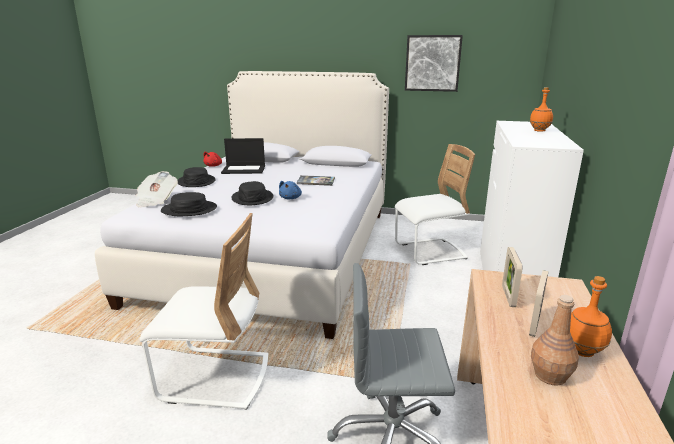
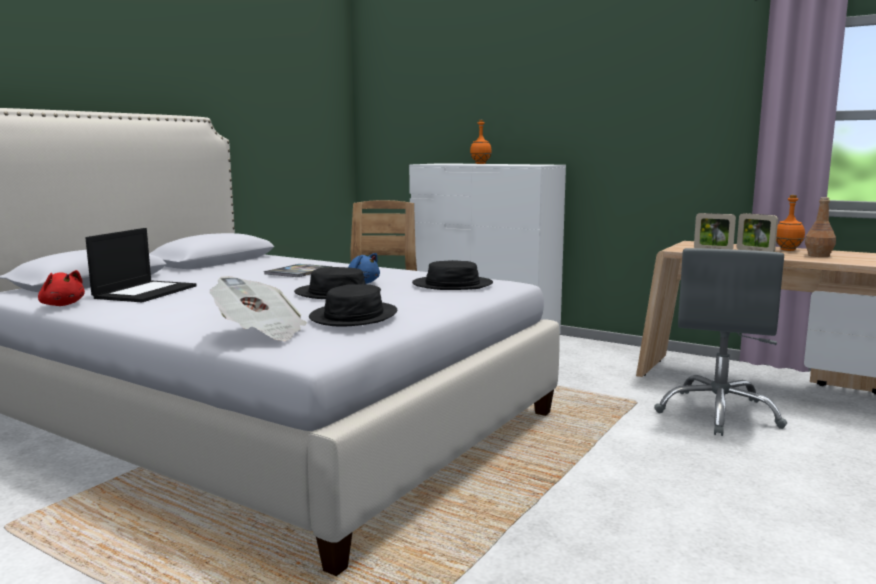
camera: 70 degrees left, 10 degrees down
(196, 182) = (168, 314): black hat -> black hat (452, 285)
(215, 377) = (605, 484): white chair -> none
(432, 63) = (260, 106): picture -> none

